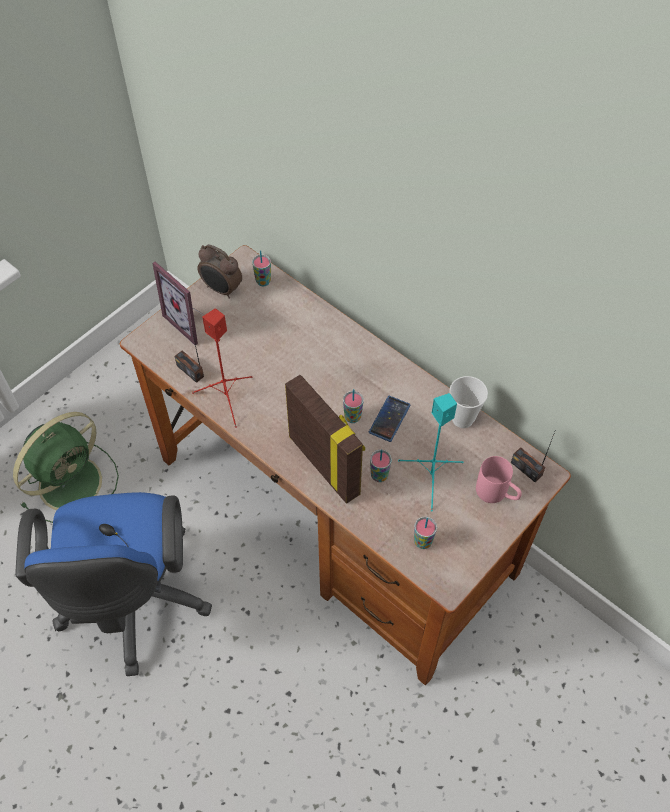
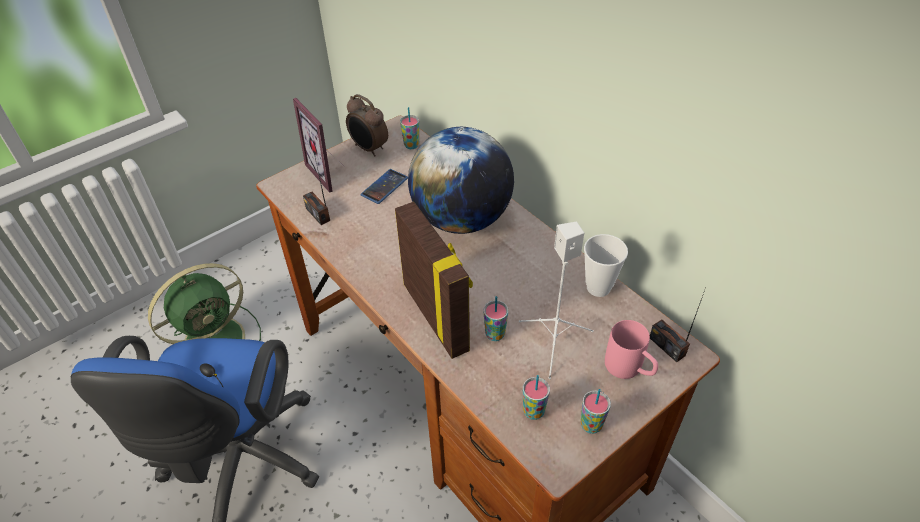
camera: 10 degrees right, 10 degrees down
(227, 399) = (348, 243): red speaker -> none
(328, 361) = (461, 219): none -> globe
(352, 417) = (476, 273): cup -> cup (591, 425)
(389, 419) = (516, 279): phone -> phone (384, 187)
(431, 478) = (554, 343): turquoise speaker -> white speaker

